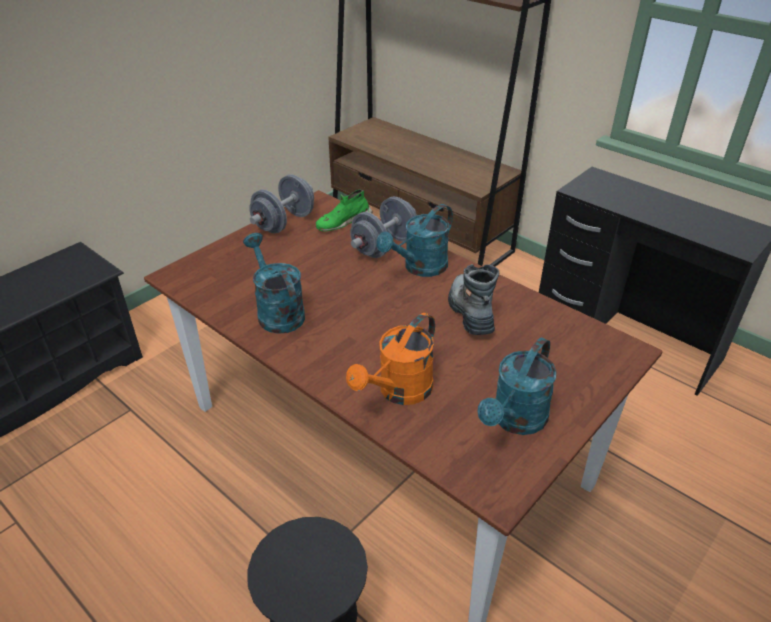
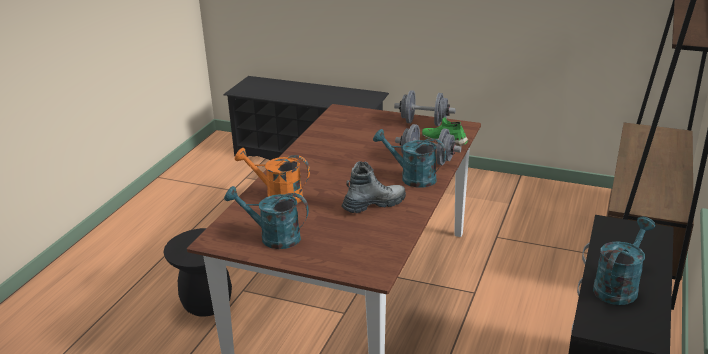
camera: 70 degrees right, 10 degrees down
(277, 312) = (326, 145): turquoise watering can -> turquoise watering can (618, 286)

